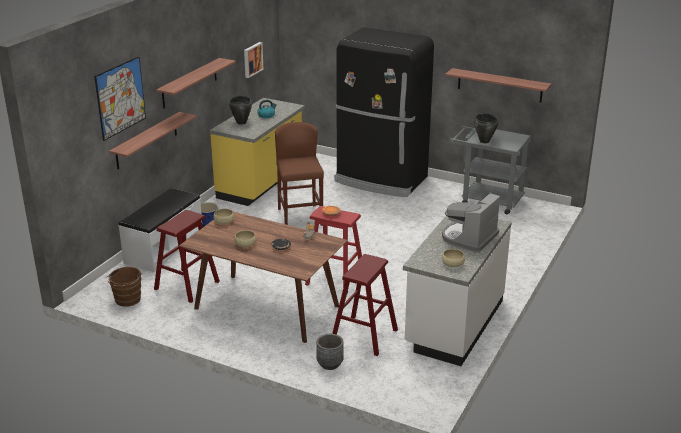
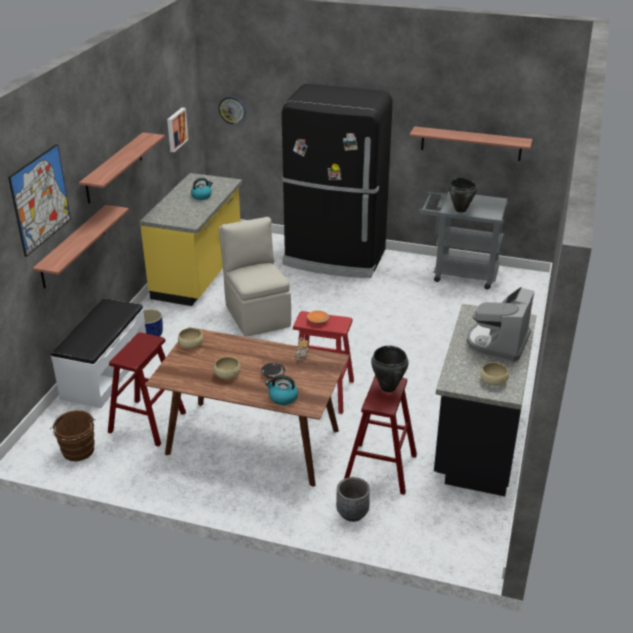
camera: 10 degrees left, 5 degrees up
(241, 122) = (174, 208): black cooking pot -> black cooking pot (388, 388)
(282, 264) = (282, 398): none -> kettle
(300, 217) = (257, 315): brown stool -> beige chair
(304, 47) = (232, 110): none -> wall clock
(453, 324) = (477, 439): white counter -> black counter

